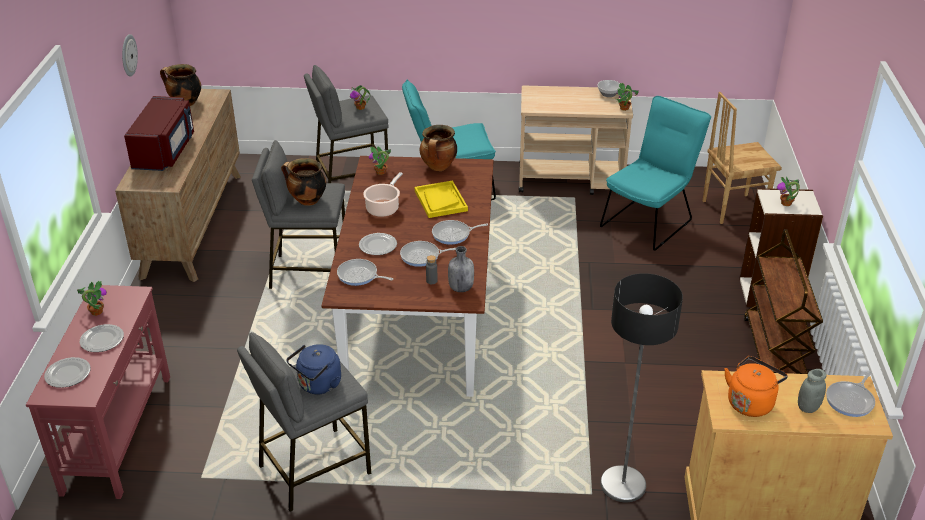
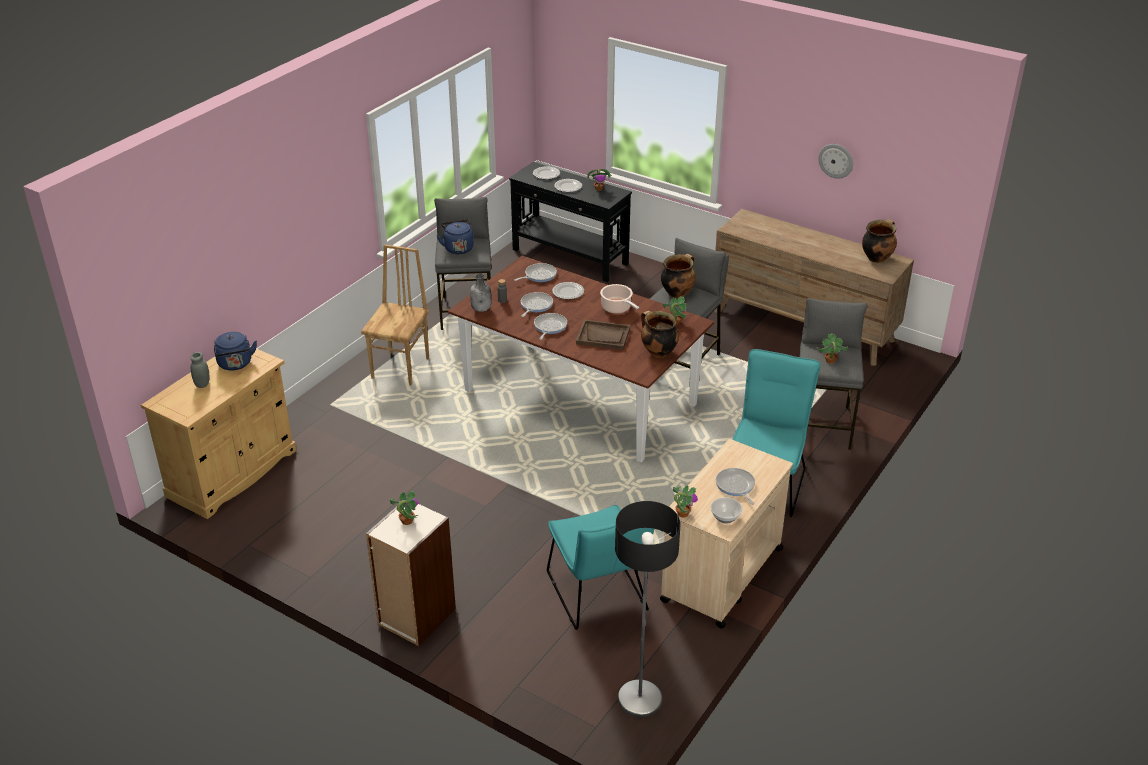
camera: 120 degrees right, 0 degrees up
(119, 432) = (570, 257): red console table -> black console table
(165, 151) = (788, 235): red microwave -> none
(440, 201) = (603, 336): yellow tray -> brown tray
(622, 484) = (321, 421): floor lamp -> floor lamp (640, 699)
(732, 208) = (569, 680): brown chair -> brown chair (401, 368)
(751, 402) = (235, 364): orange kettle -> blue kettle
(774, 353) = (347, 569): brown cart -> none
(851, 400) = (183, 405): frying pan -> frying pan (735, 486)

